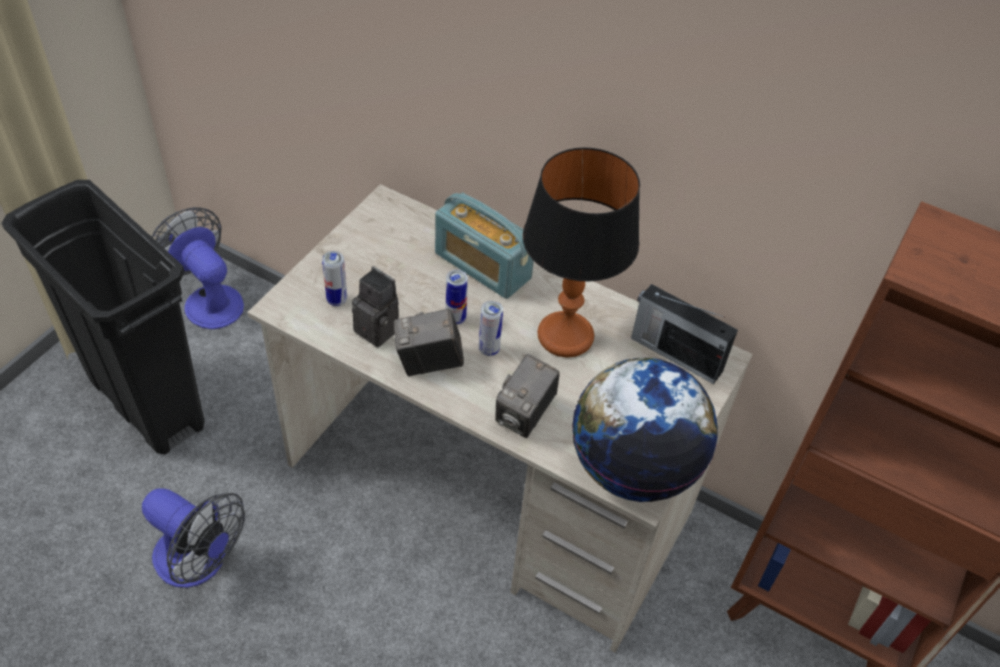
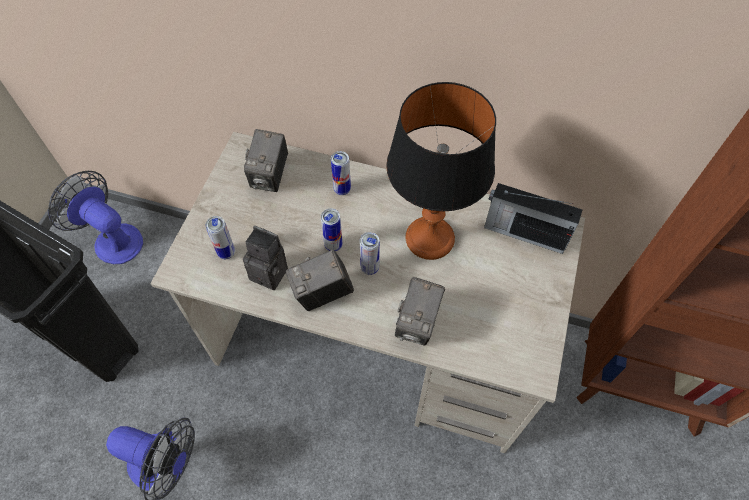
camera: 10 degrees left, 10 degrees up
(407, 236) = (270, 176): none -> camera
(482, 266) = (342, 189): radio -> can
(633, 467) = (521, 349): globe -> none

